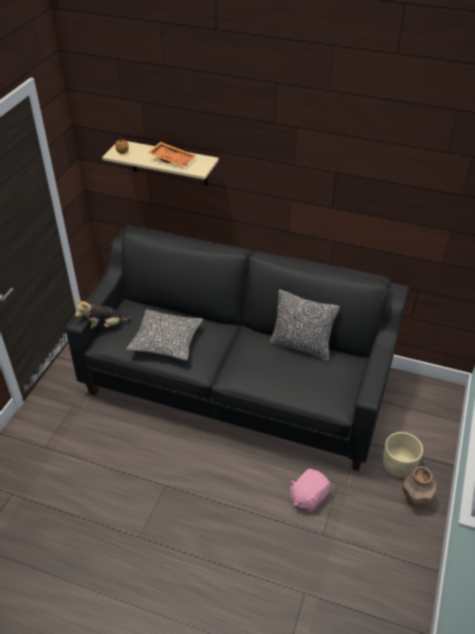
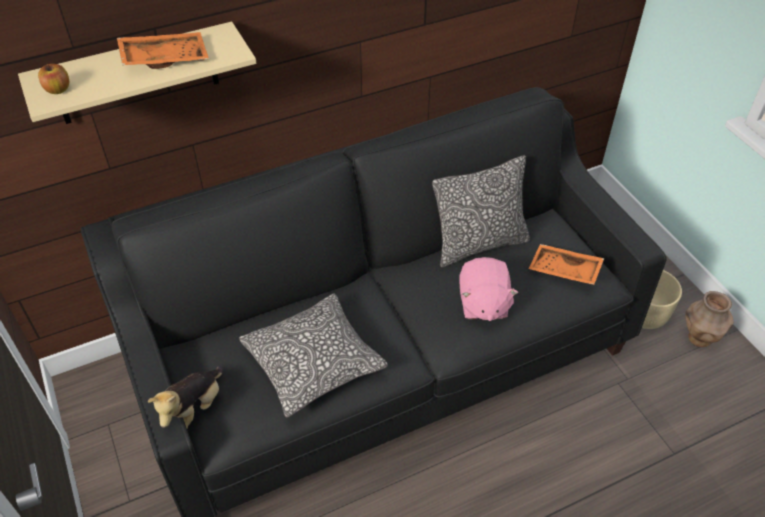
camera: 45 degrees left, 5 degrees up
(308, 497) = (613, 425): pink plush toy -> pink plush toy (483, 303)
(325, 385) = (564, 271): none -> orange tray

